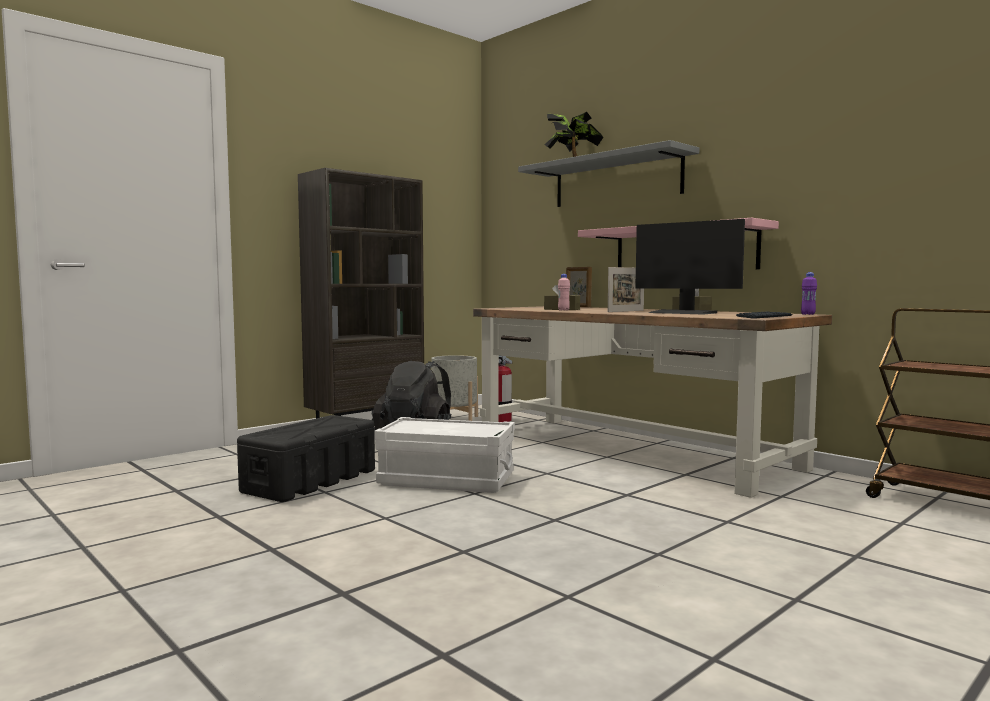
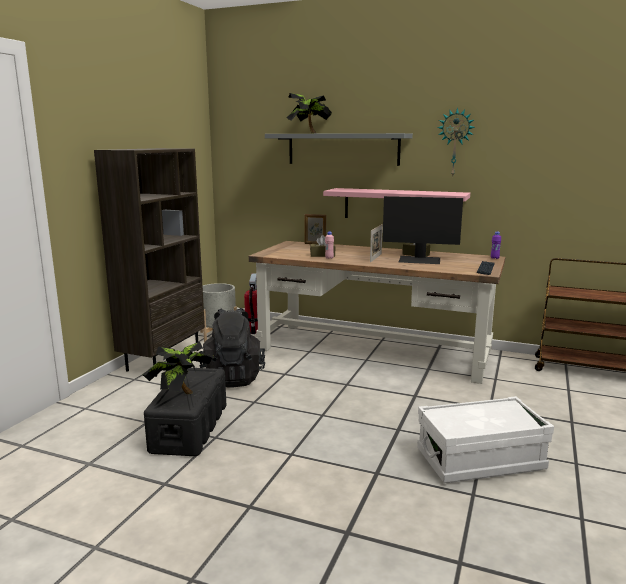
camera: 25 degrees left, 10 degrees up
(292, 430) = (181, 395): none -> potted plant
(446, 479) = (288, 405): white storage box -> white storage box (479, 460)
(755, 151) = (455, 143): none -> wall clock

